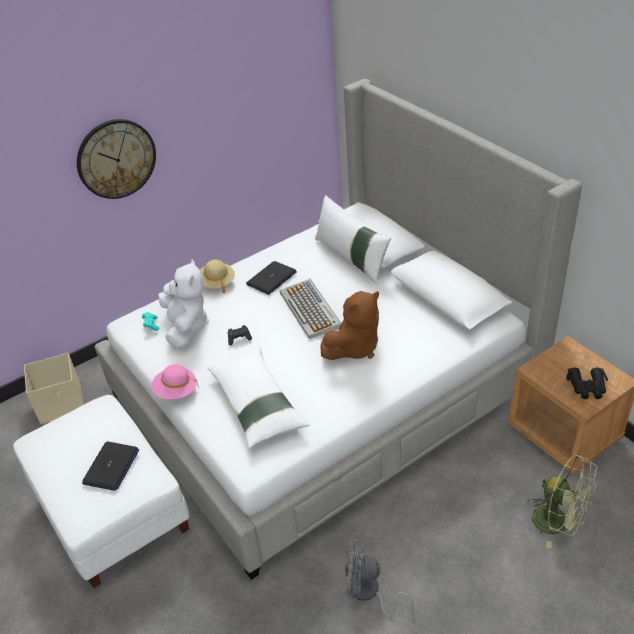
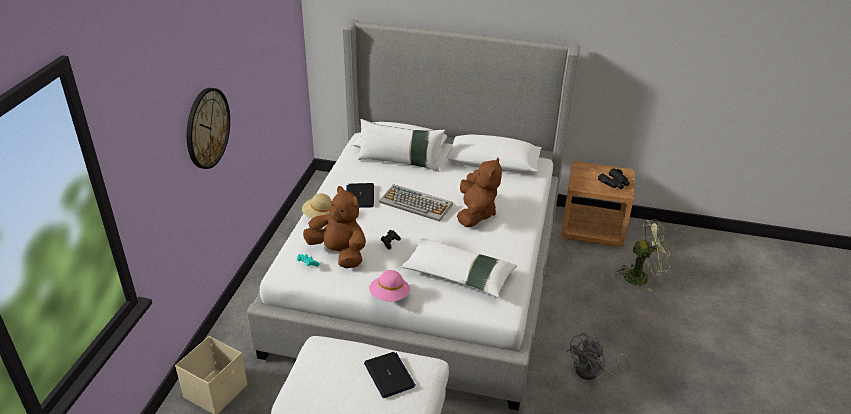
camera: 45 degrees left, 5 degrees down
(186, 327) = (339, 253): white plush toy -> brown plush toy

